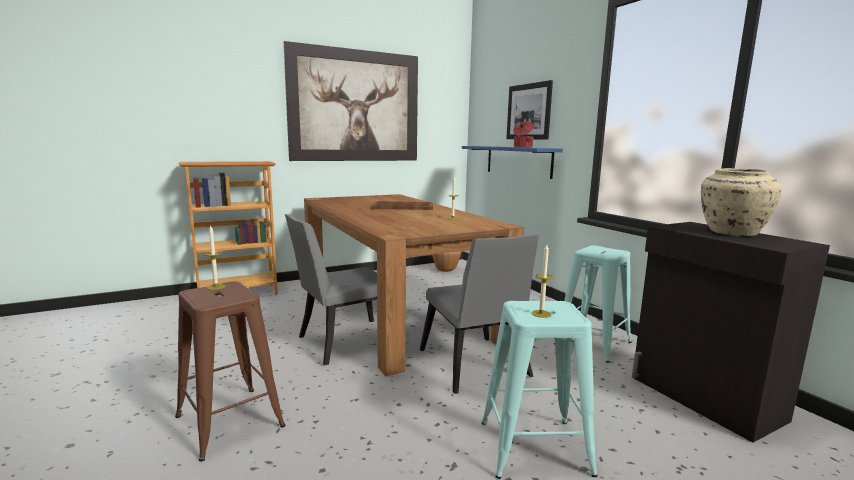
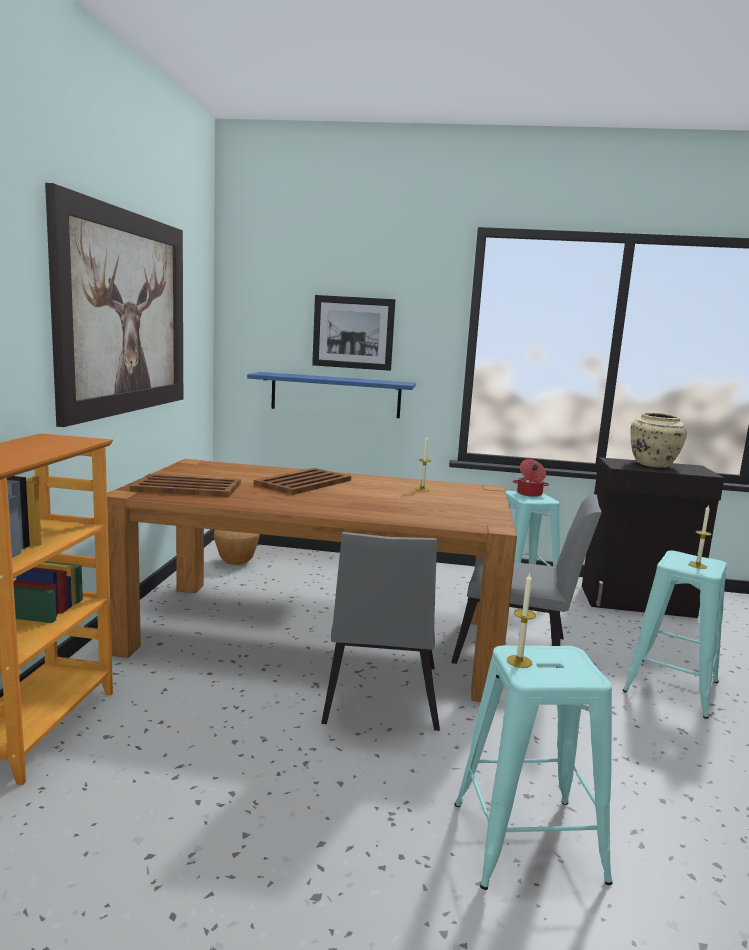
camera: 55 degrees left, 0 degrees up
(229, 421) = (527, 841): brown stool -> turquoise stool
(344, 200) = (186, 487): none -> brown tray
(522, 147) = (360, 379): cooking pot -> cooking pot (529, 494)

